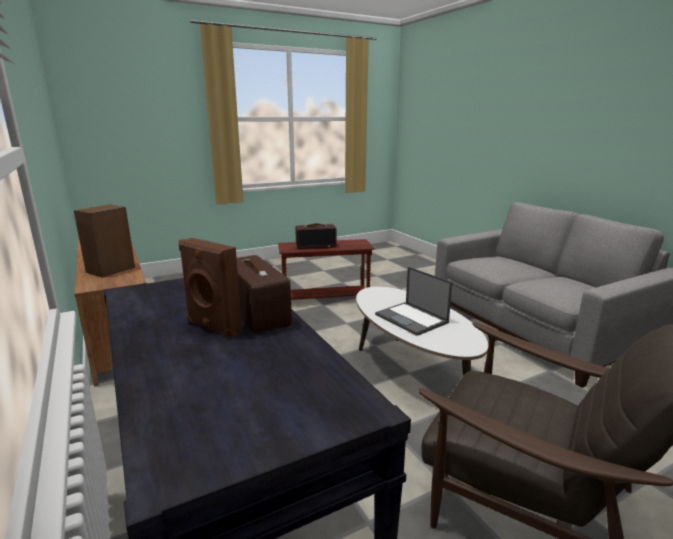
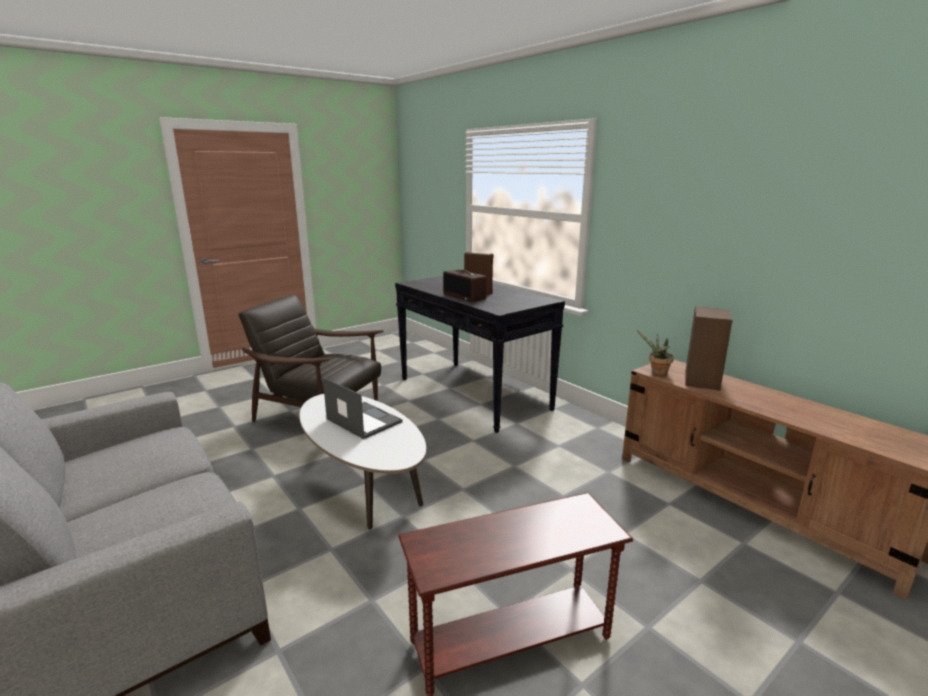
camera: 170 degrees right, 0 degrees up
(130, 278) = (657, 373): none -> potted plant
(316, 246) = (531, 525): radio -> none

